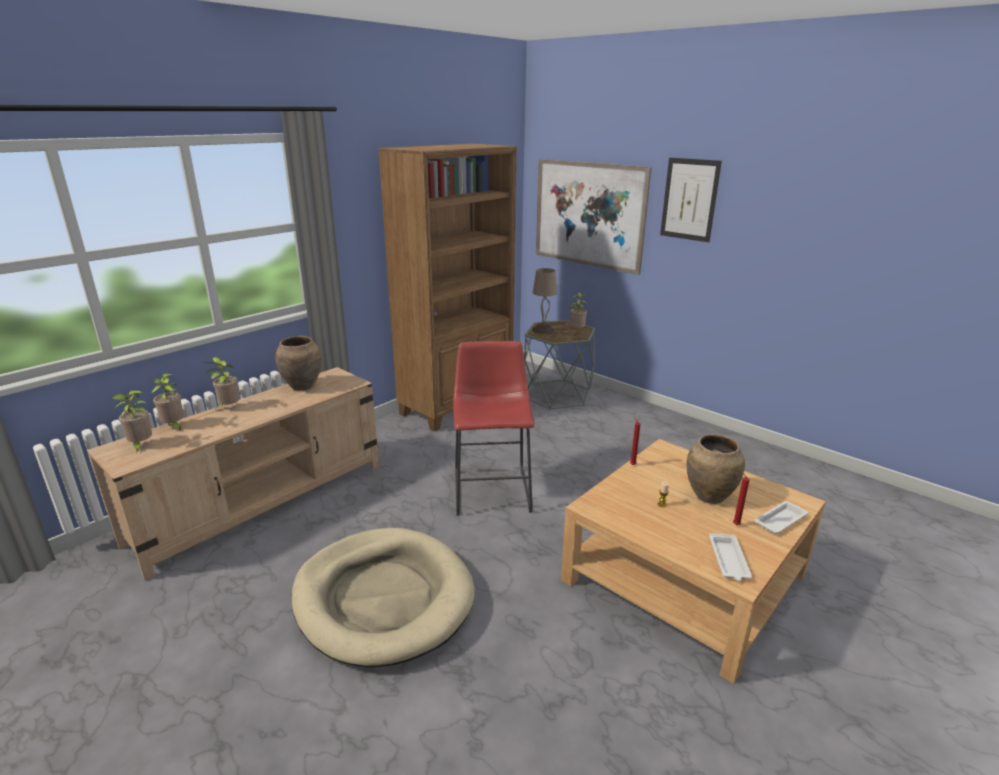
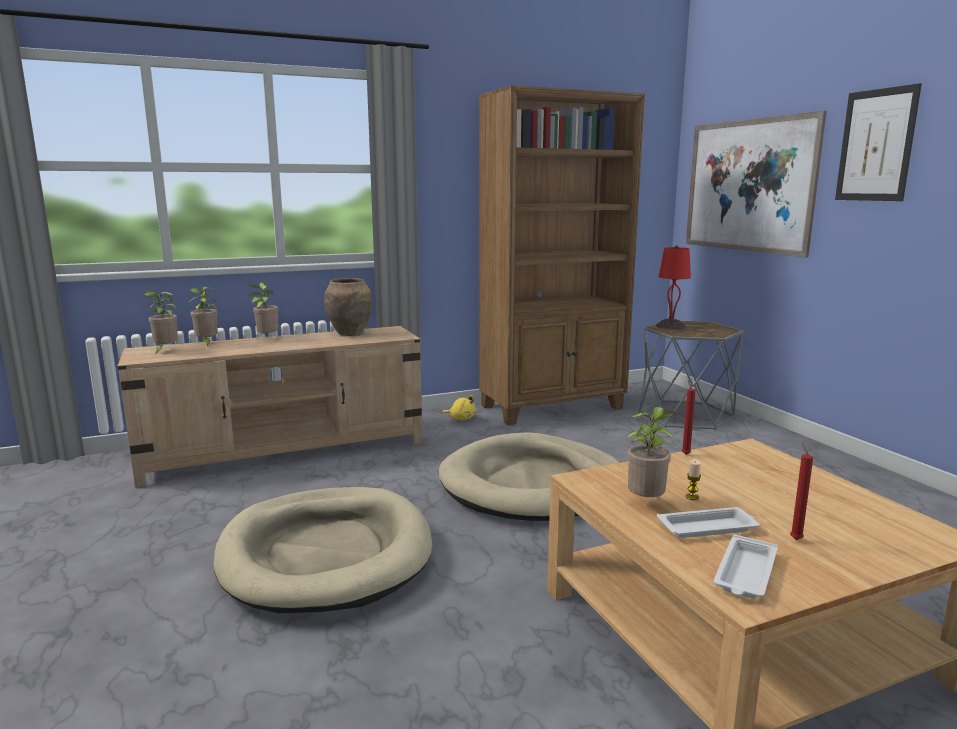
camera: 25 degrees right, 10 degrees down
(392, 431) = (461, 418): none -> yellow plush toy
(492, 488) = (533, 484): red stool -> beige dog bed
(543, 330) = (671, 326): beige table lamp -> red table lamp
(577, 331) = (716, 330): potted plant -> potted plant (646, 502)
(709, 497) = (777, 503): brown vase -> none
(781, 520) = (885, 551): white tray -> white tray (708, 528)

